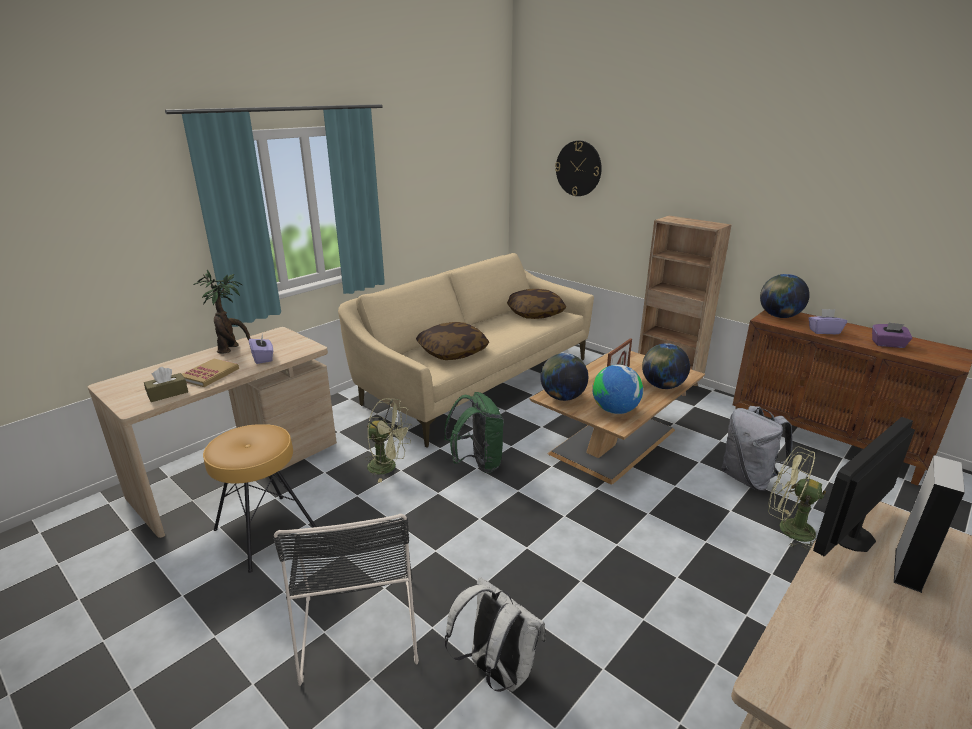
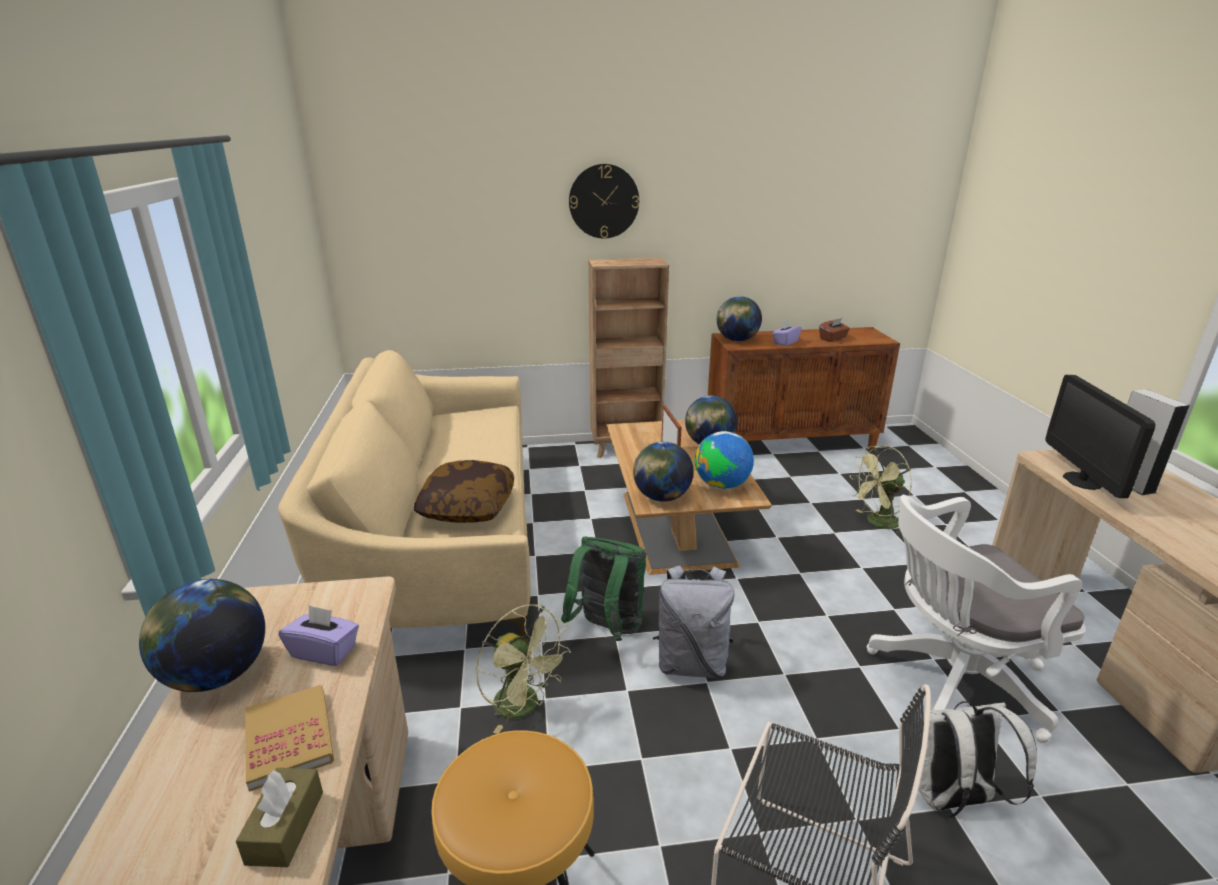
camera: 50 degrees left, 0 degrees up
(231, 348) = (217, 675): potted plant -> globe
(388, 467) = (524, 707): green fan -> green fan turned 75 degrees clockwise
(535, 313) = (465, 422): pillow -> none
(578, 168) = (446, 218): wall clock -> wall clock (604, 201)
(628, 637) = (951, 681): none -> white office chair
(748, 479) = (803, 500): grey backpack -> grey backpack (691, 663)
(888, 344) = (833, 339): purple tissue box -> brown tissue box

